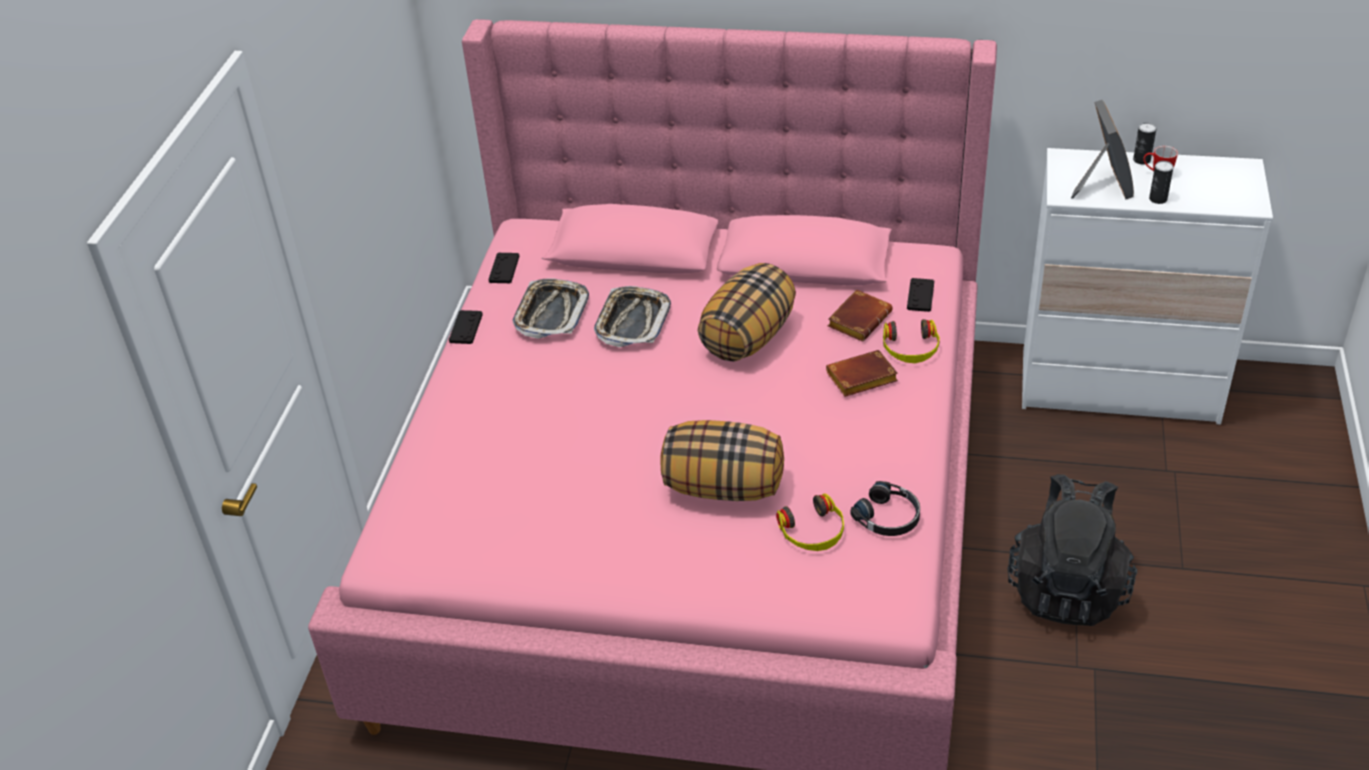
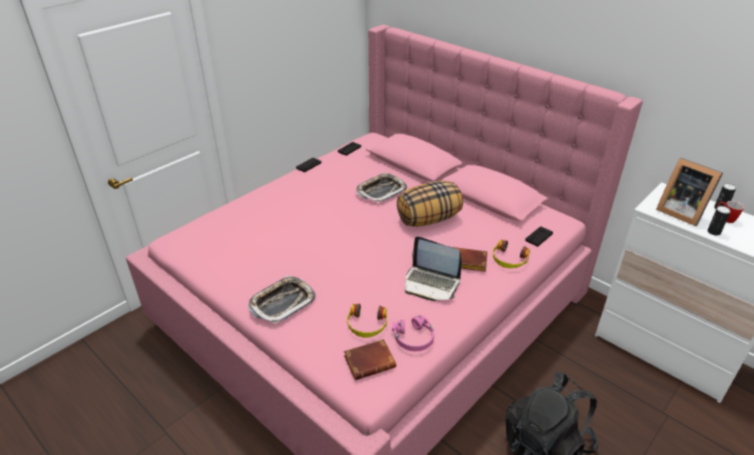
camera: 30 degrees right, 5 degrees down
(551, 313) = (349, 173): tray -> tray (282, 303)
(724, 487) = (346, 281): pillow -> none
(841, 432) = (431, 283): none -> laptop
(858, 319) = (494, 234): brown book -> brown book (370, 361)
(888, 517) = (414, 338): black headphones -> pink headphones
(1101, 185) = (680, 211): picture frame -> picture frame turned 105 degrees clockwise

